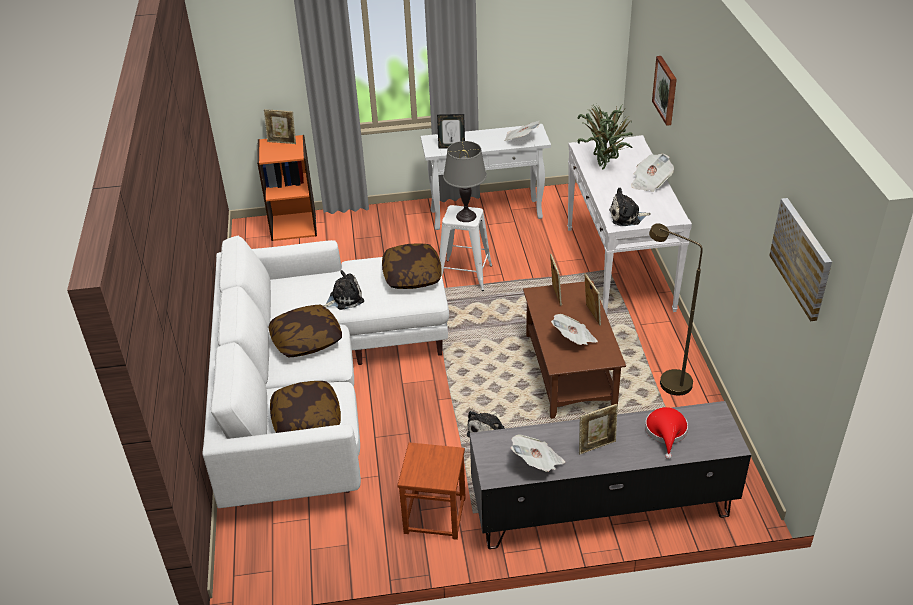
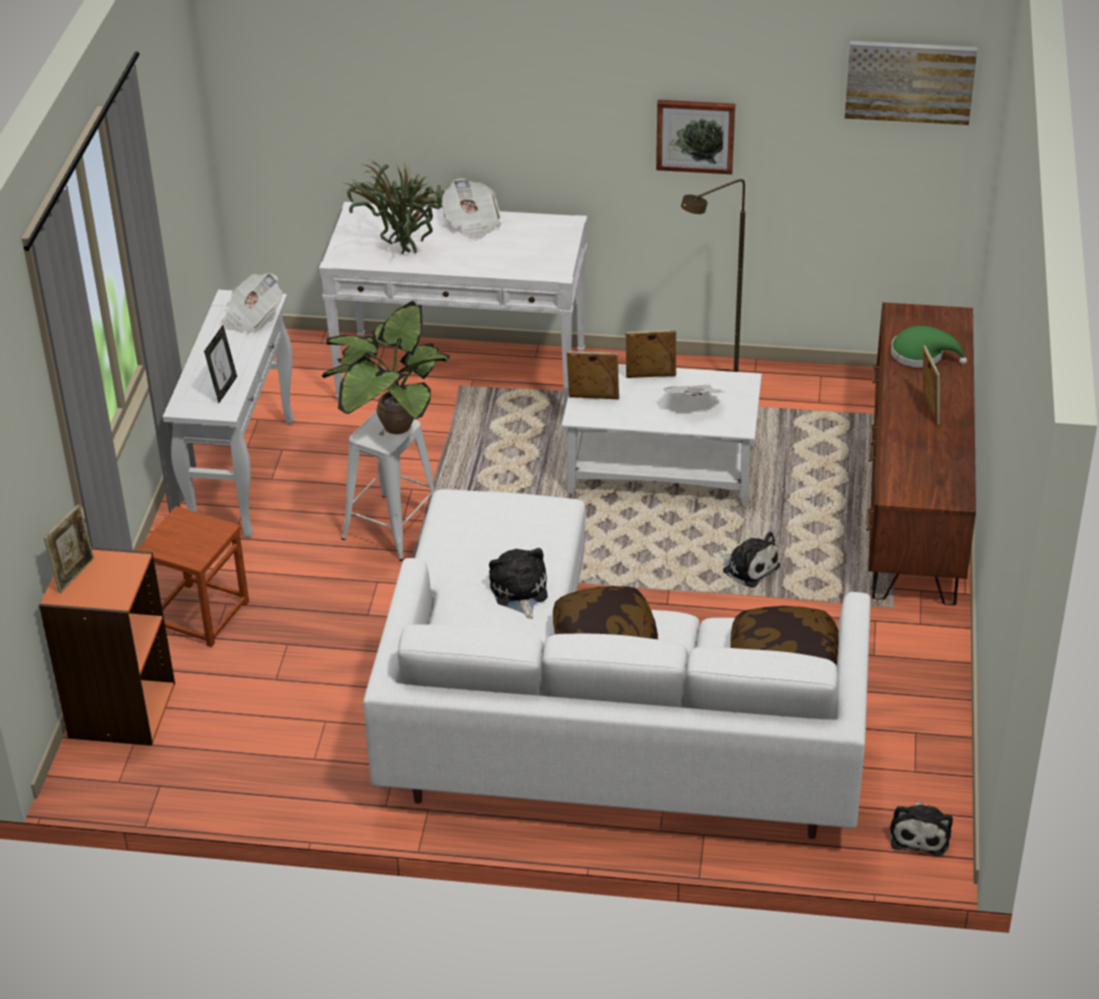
camera: 75 degrees left, 0 degrees up
(412, 275) = (496, 514): pillow -> none
(435, 515) = (886, 642): brown stool -> brown stool (199, 614)
(466, 216) = (391, 427): grey table lamp -> potted plant
(537, 463) = (943, 459): newspaper -> none
(569, 370) = (659, 470): brown coffee table -> white coffee table
(601, 508) = (915, 499): grey tv stand -> brown tv stand
(627, 217) = (544, 260): plush toy -> plush toy (920, 833)
(666, 90) = (411, 100): picture -> picture (695, 135)
(666, 432) = (921, 355): red hat -> green hat

